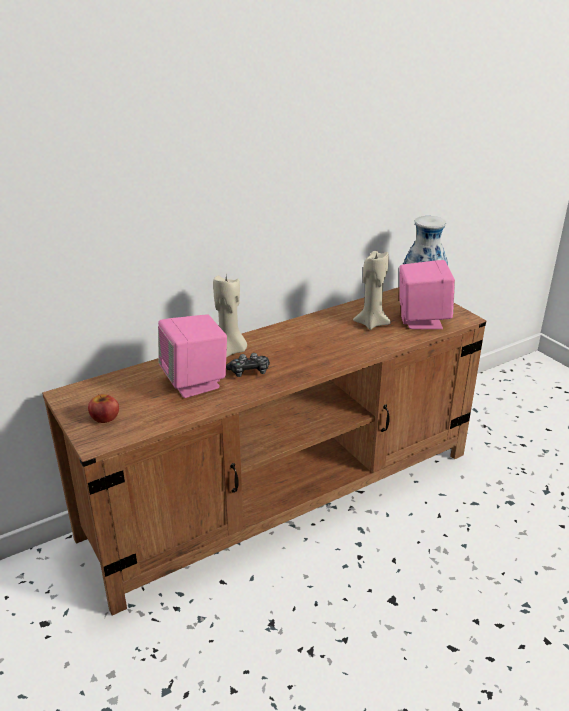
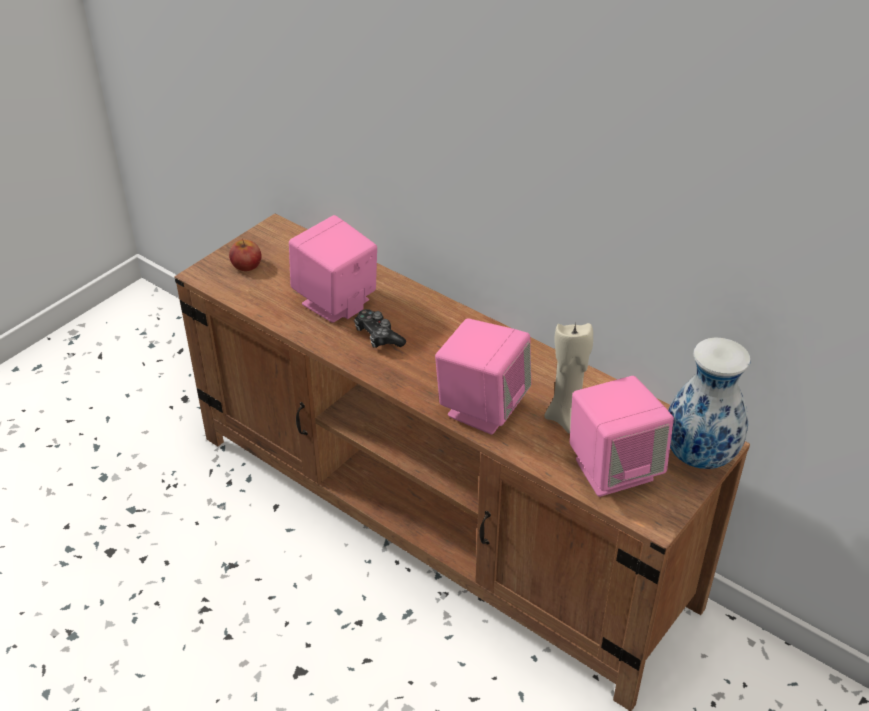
camera: 70 degrees right, 10 degrees up
(230, 351) = (417, 309): beige candle -> none
(348, 348) = (482, 407): none -> pink speaker

